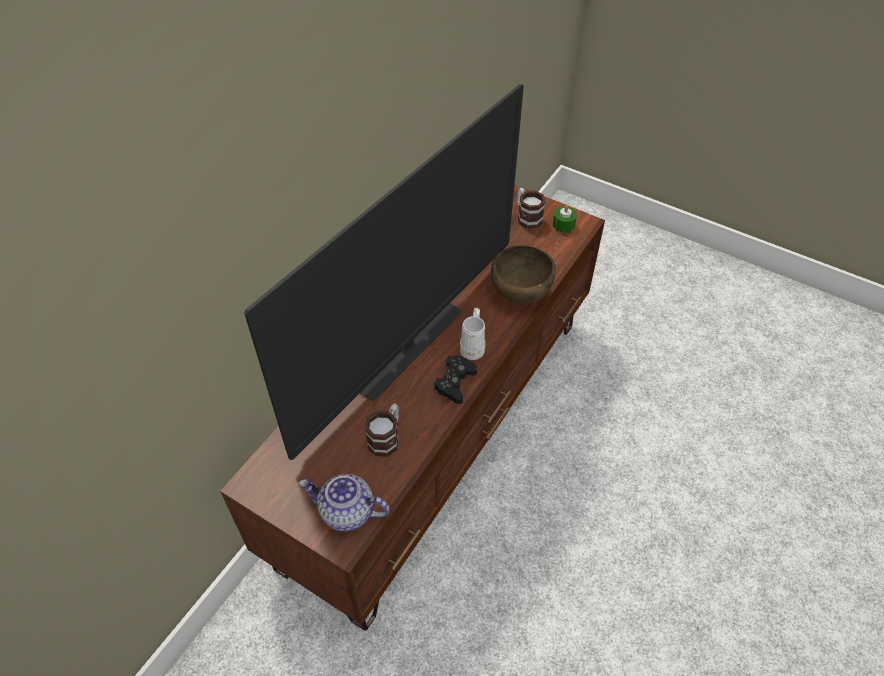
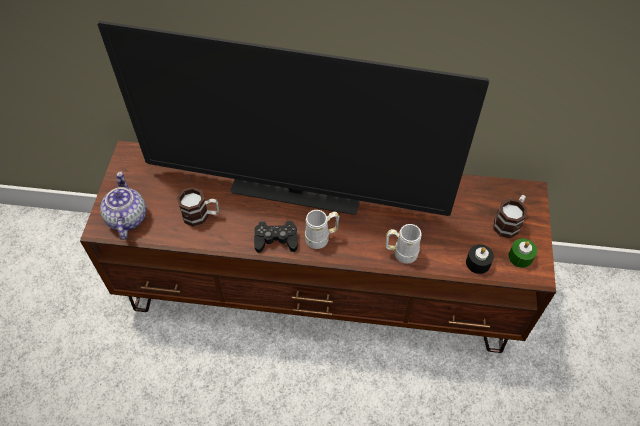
camera: 65 degrees right, 5 degrees up
(520, 297) = (400, 253): brown bowl -> white mug
(556, 252) = (478, 263): none -> black candle

